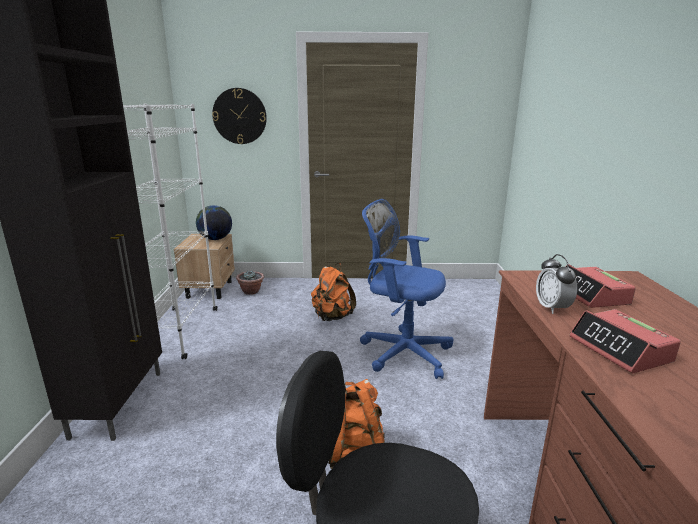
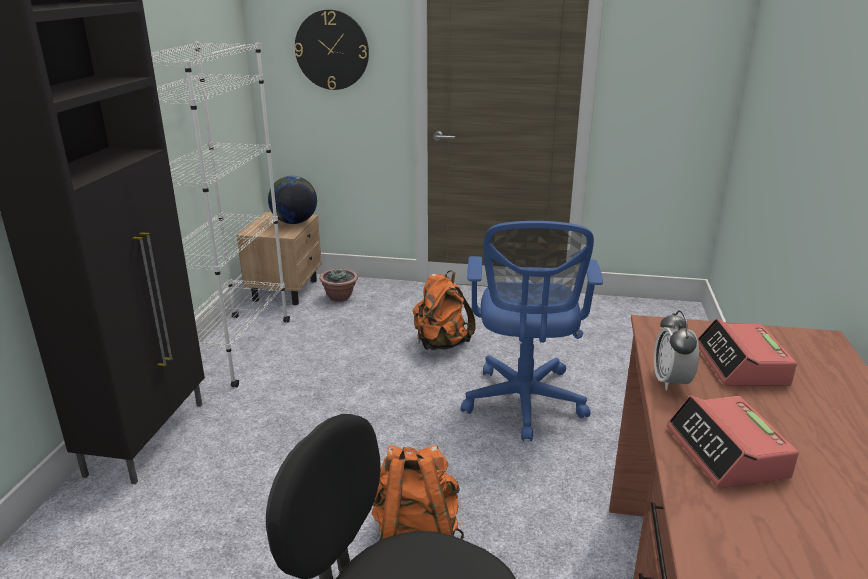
camera: 10 degrees right, 5 degrees up
(402, 352) = (524, 404): blue office chair -> blue office chair turned 120 degrees counterclockwise

